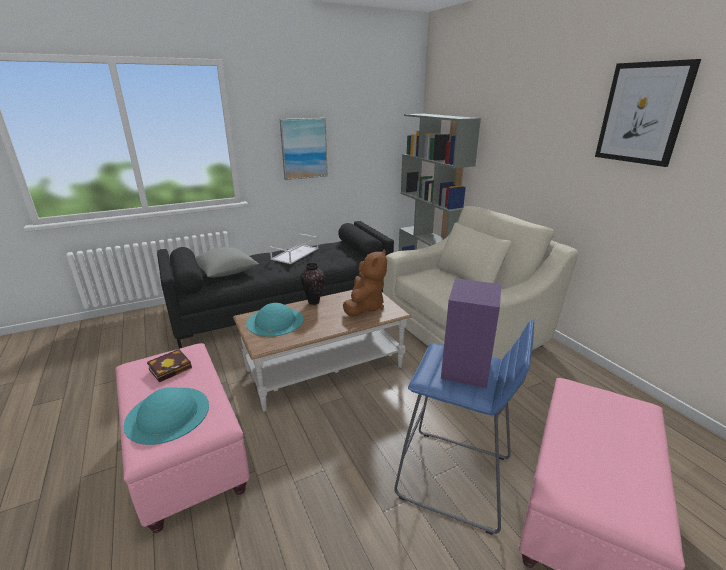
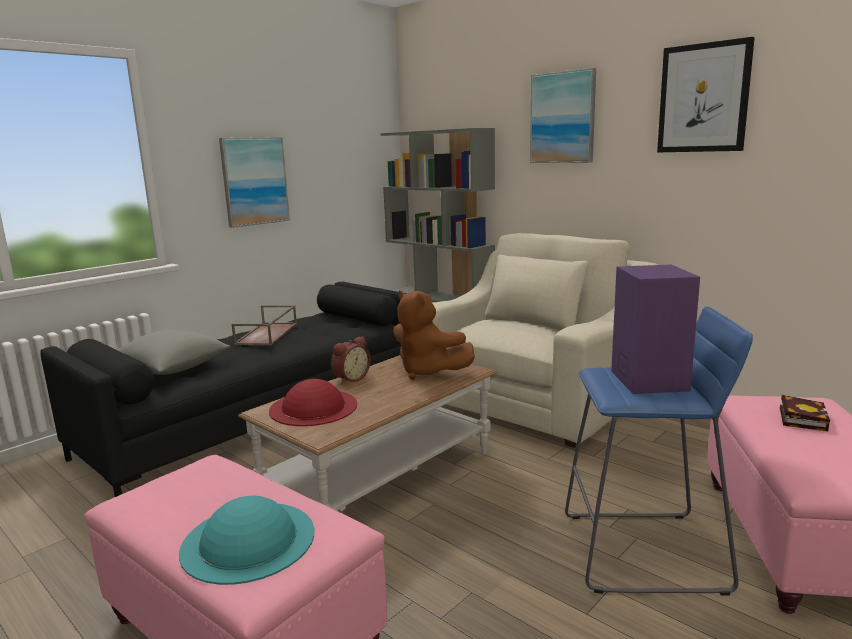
camera: 20 degrees left, 10 degrees down
(172, 368) = (197, 489): book -> book (801, 418)
(275, 321) = (313, 407): turquoise hat -> red hat
(295, 254) = (267, 334): white tray -> brown tray
(314, 302) = (350, 378): vase -> alarm clock
(365, 307) = (428, 372): brown plush toy -> brown plush toy turned 135 degrees clockwise
(529, 116) = (562, 118): none -> picture

